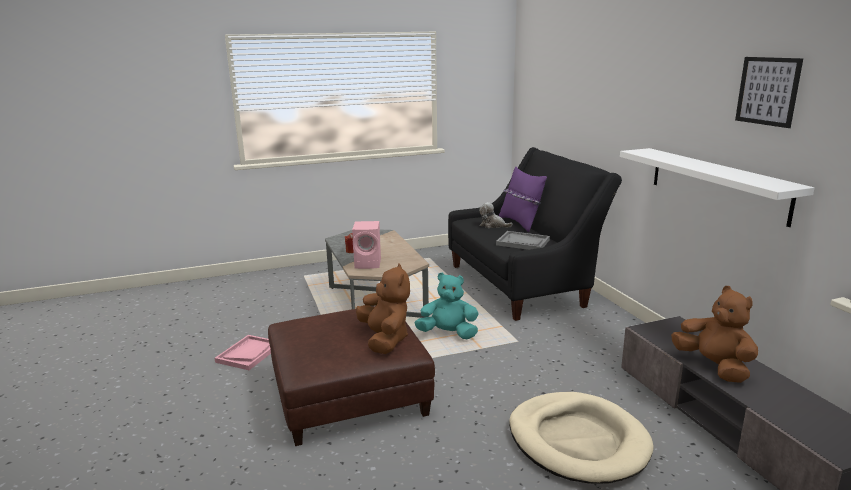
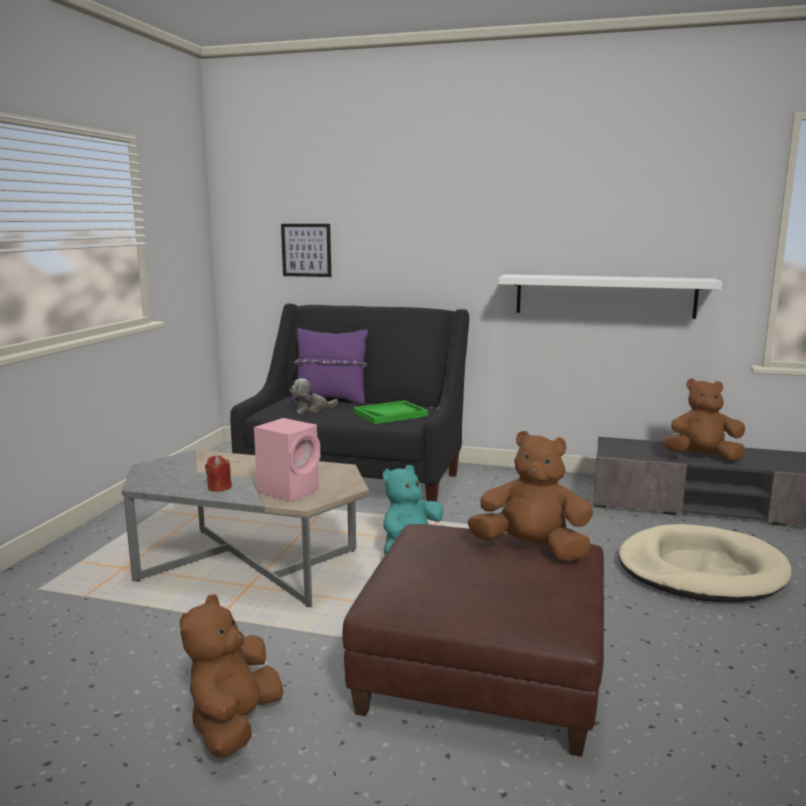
camera: 55 degrees left, 5 degrees down
(248, 353) = (234, 725): pink tray -> brown plush toy
(523, 242) = (390, 414): grey tray -> green tray
(768, 91) = (656, 199): picture -> picture (306, 250)

